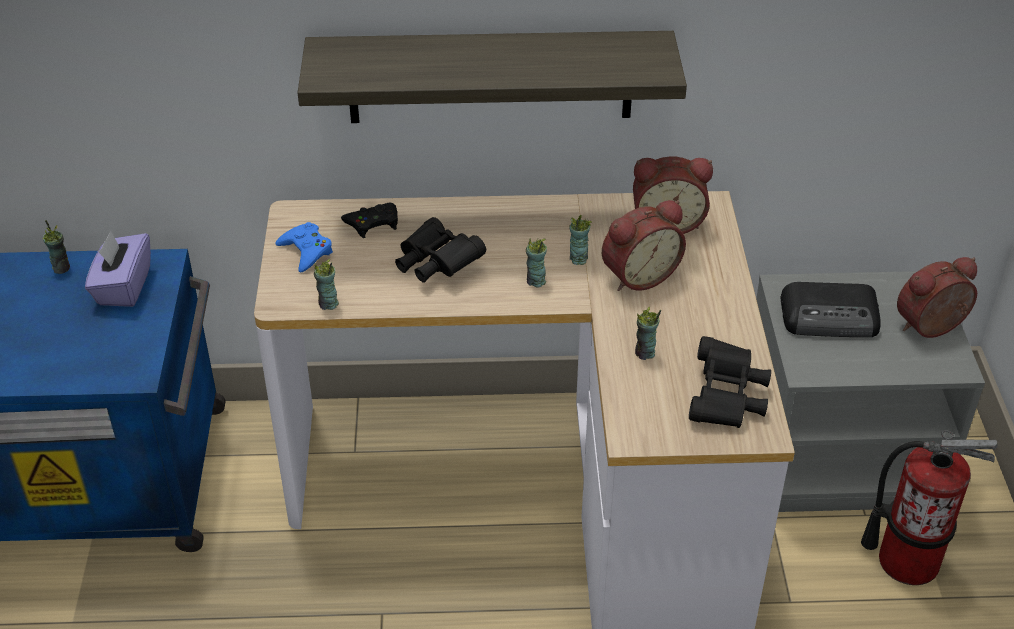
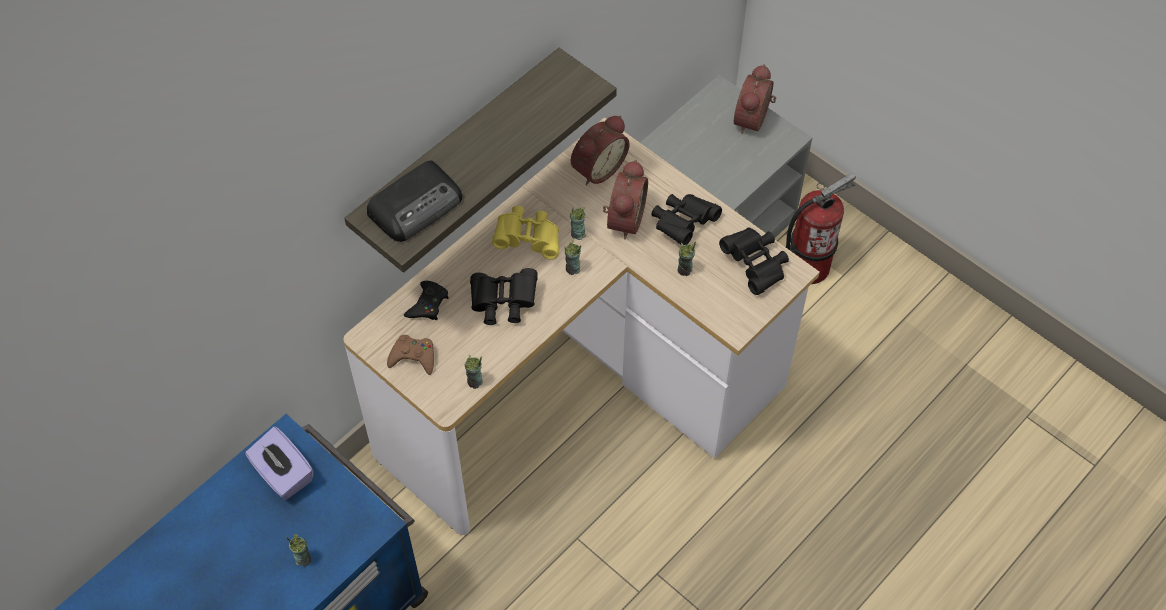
camera: 45 degrees left, 15 degrees up
(61, 268) = (220, 496): cup -> cup (303, 559)
(306, 251) = (413, 357): blue game controller -> brown game controller
(526, 234) = (528, 239): none -> yellow binoculars
(695, 316) = (683, 224): none -> black binoculars
(831, 317) = (696, 153): radio -> radio (417, 205)

